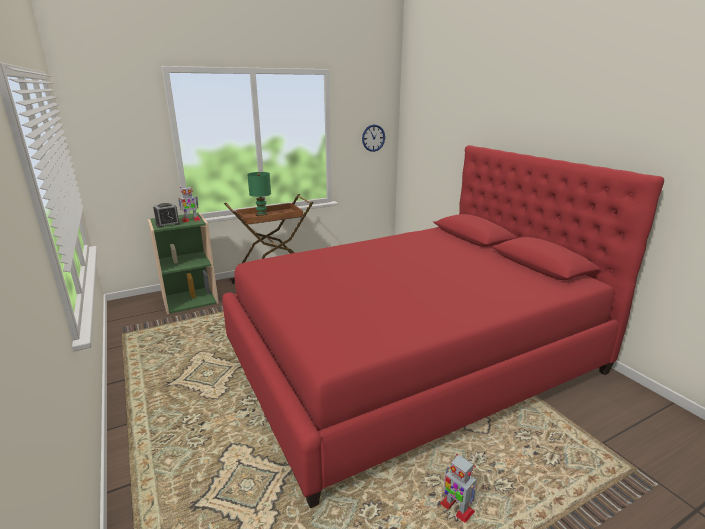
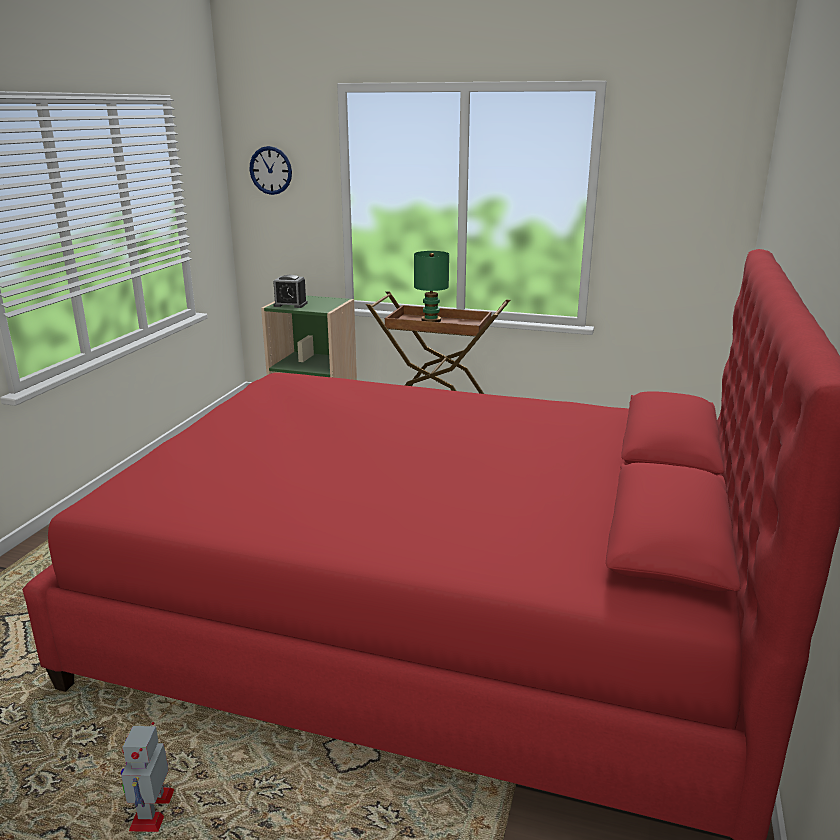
camera: 45 degrees right, 0 degrees up
(191, 220) = (322, 305): toy robot -> none
(373, 138) = (693, 217): wall clock -> wall clock (271, 170)

